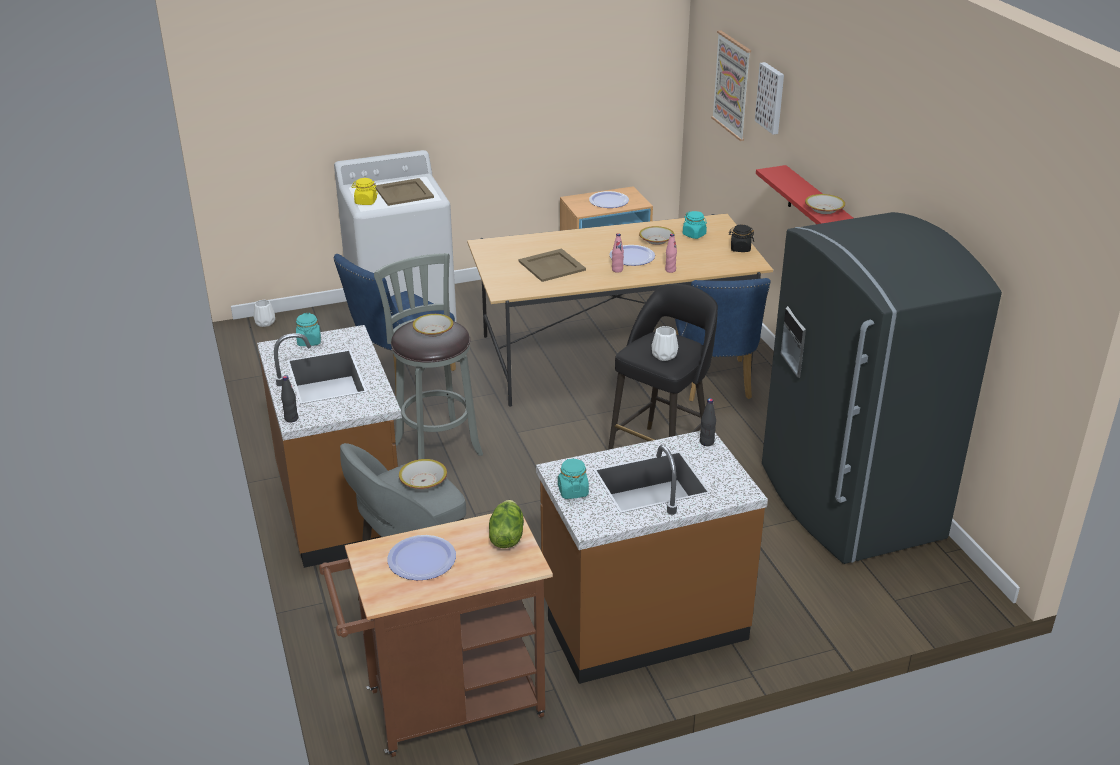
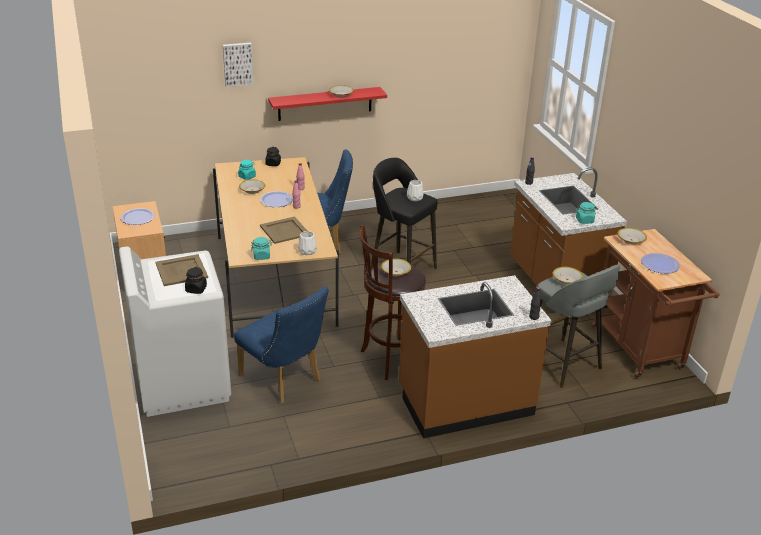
camera: 90 degrees left, 0 degrees up
(265, 323) = (168, 474): white vase -> white vase (308, 251)
(309, 341) = (427, 317): turquoise jar -> turquoise jar (262, 256)
(365, 202) = (196, 289): yellow jar -> black jar
(435, 447) = (389, 359): grey stool -> brown stool
(506, 537) = (631, 240): lettuce -> bowl
(732, 85) = (177, 80): picture -> none
(847, 503) = (445, 216): grey fridge -> none

